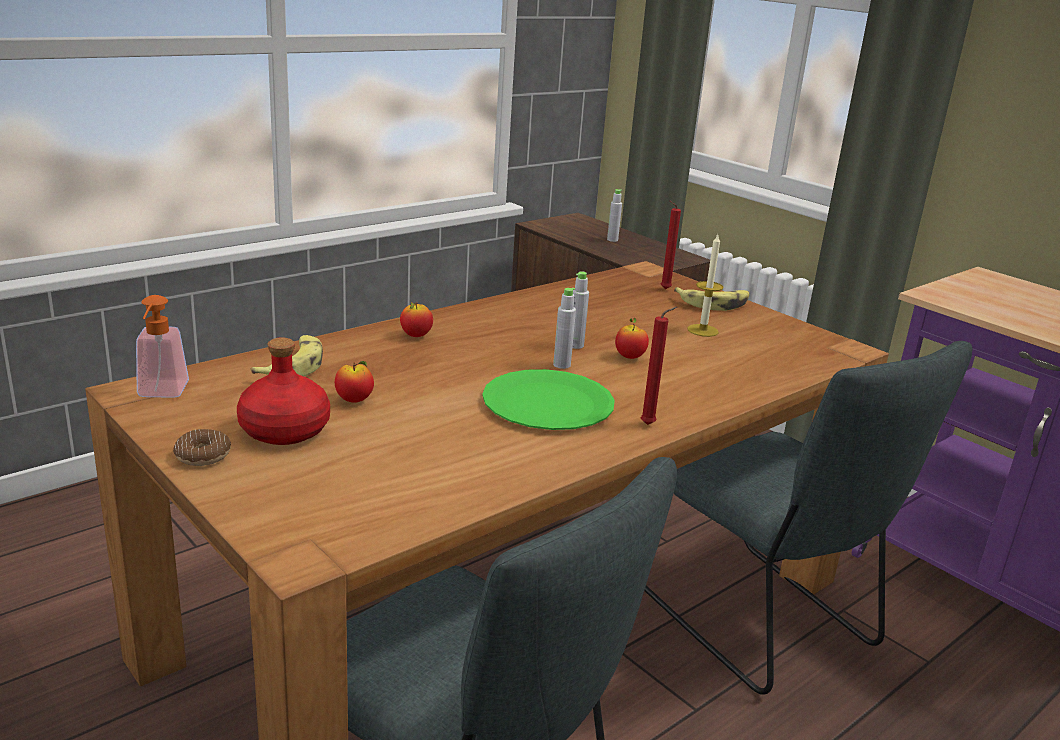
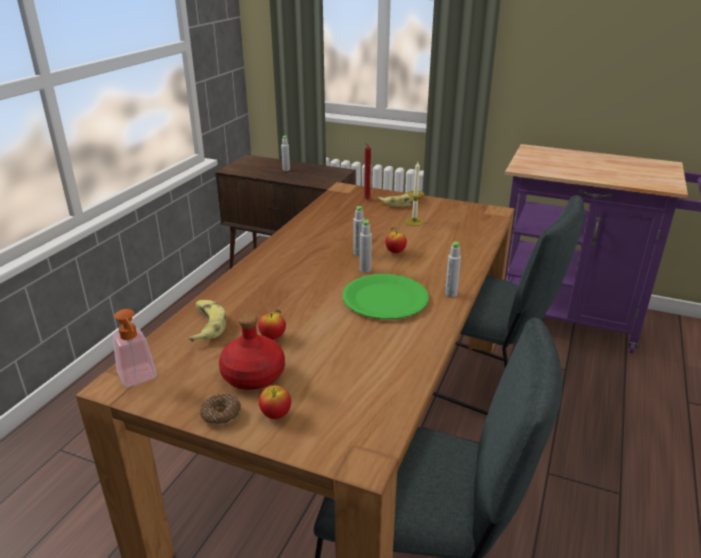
camera: 25 degrees left, 5 degrees up
(416, 336) = (259, 276): apple -> apple (276, 415)
(650, 425) = (451, 293): red candle -> grey bottle

